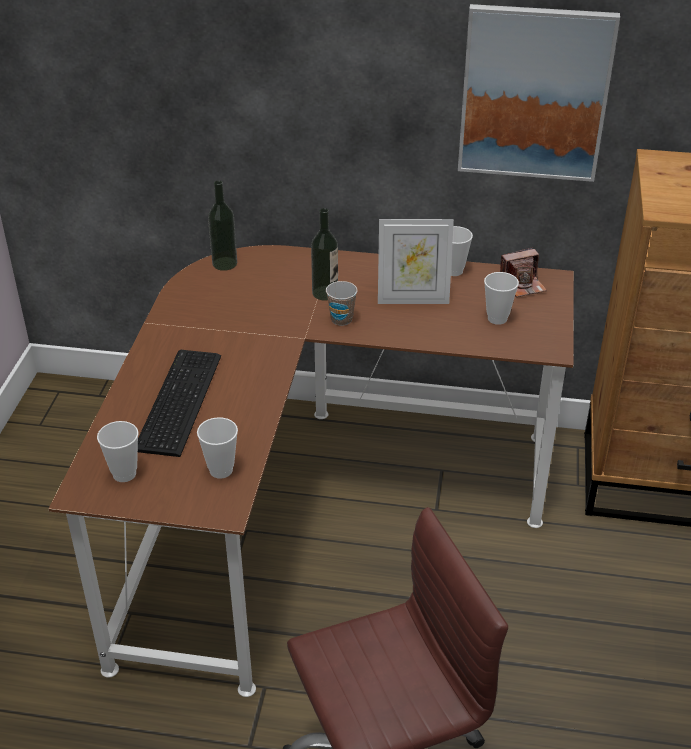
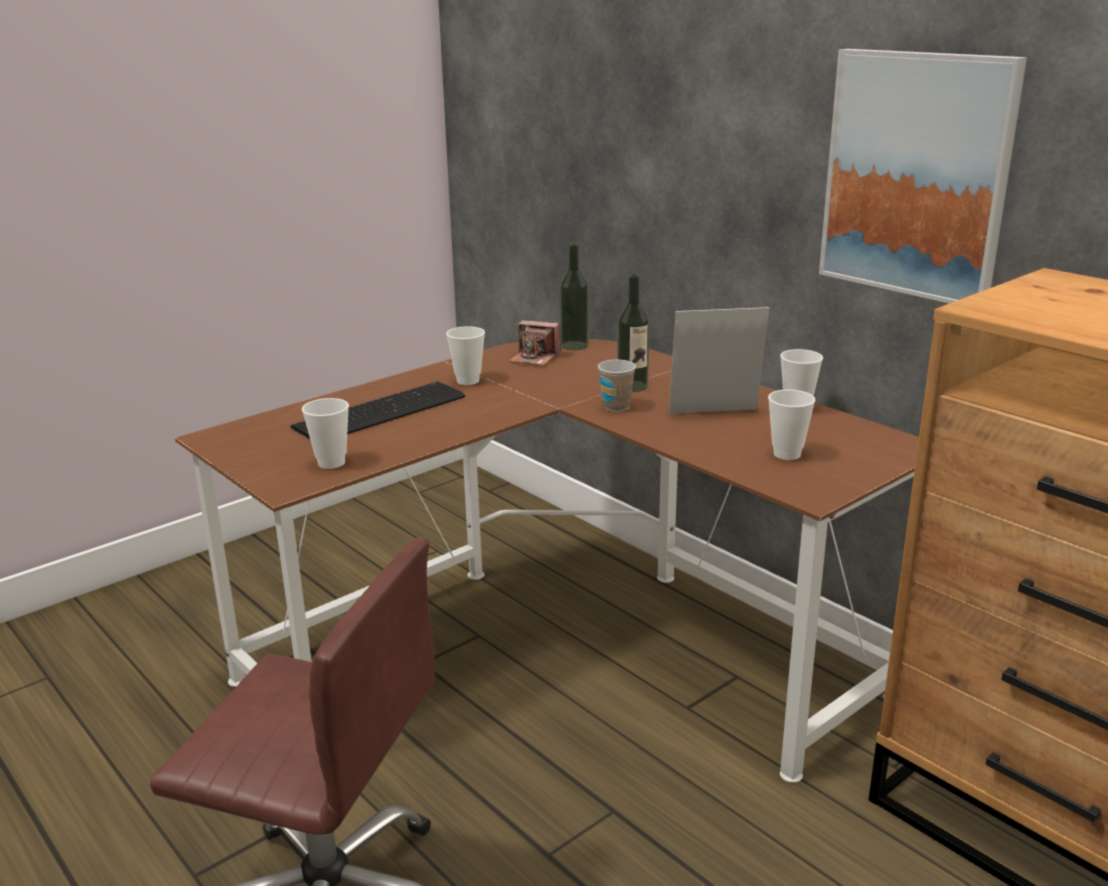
camera: 40 degrees right, 15 degrees down
(124, 474) = (259, 438): cup -> cup (468, 381)
(413, 299) = (715, 414): picture frame -> picture frame turned 135 degrees clockwise
(522, 284) = (864, 439): camera -> camera (535, 358)

